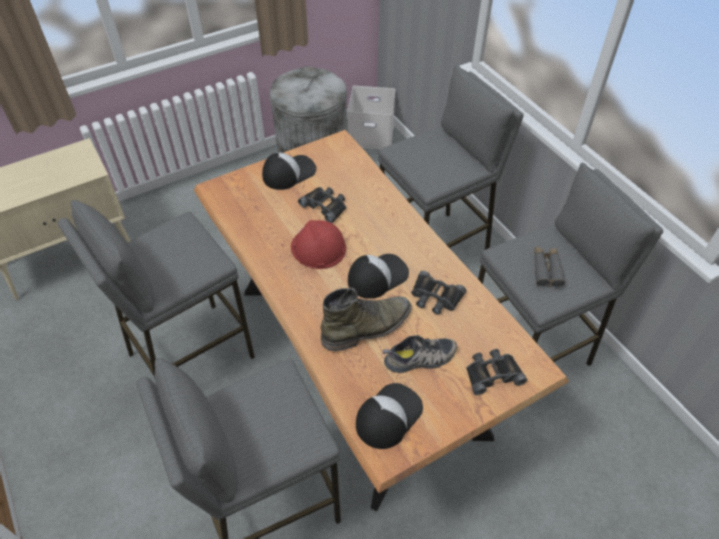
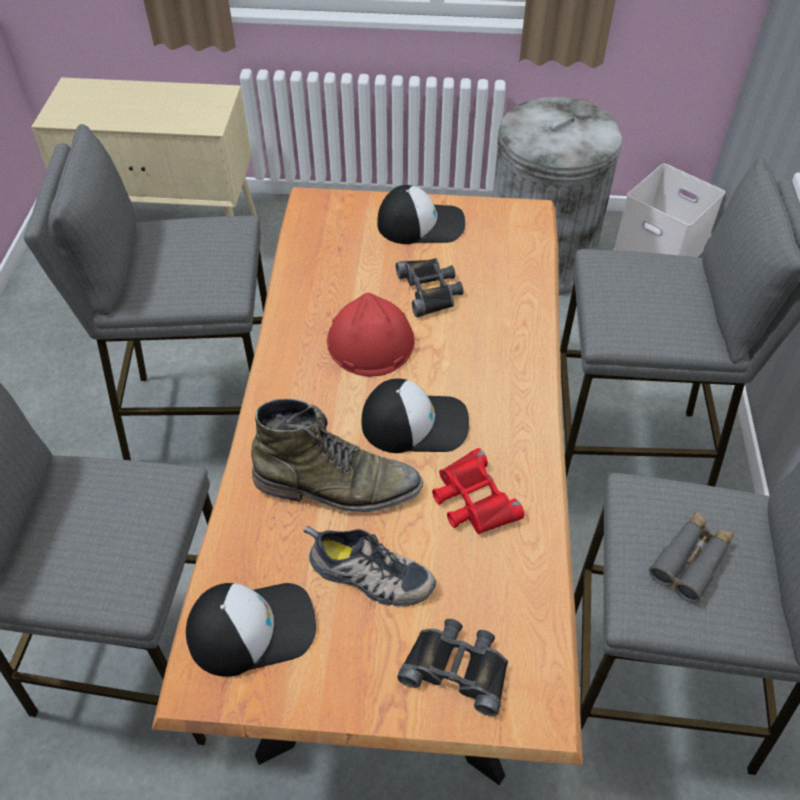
camera: 35 degrees right, 0 degrees up
(435, 297) = (472, 500): black binoculars -> red binoculars

